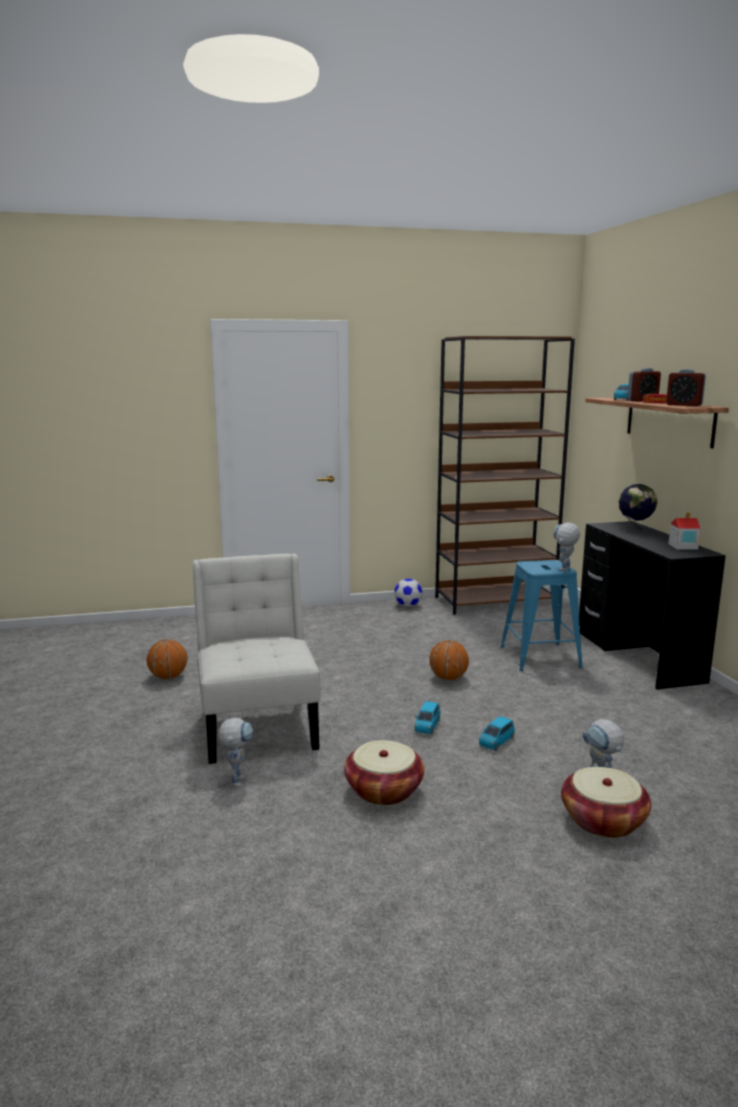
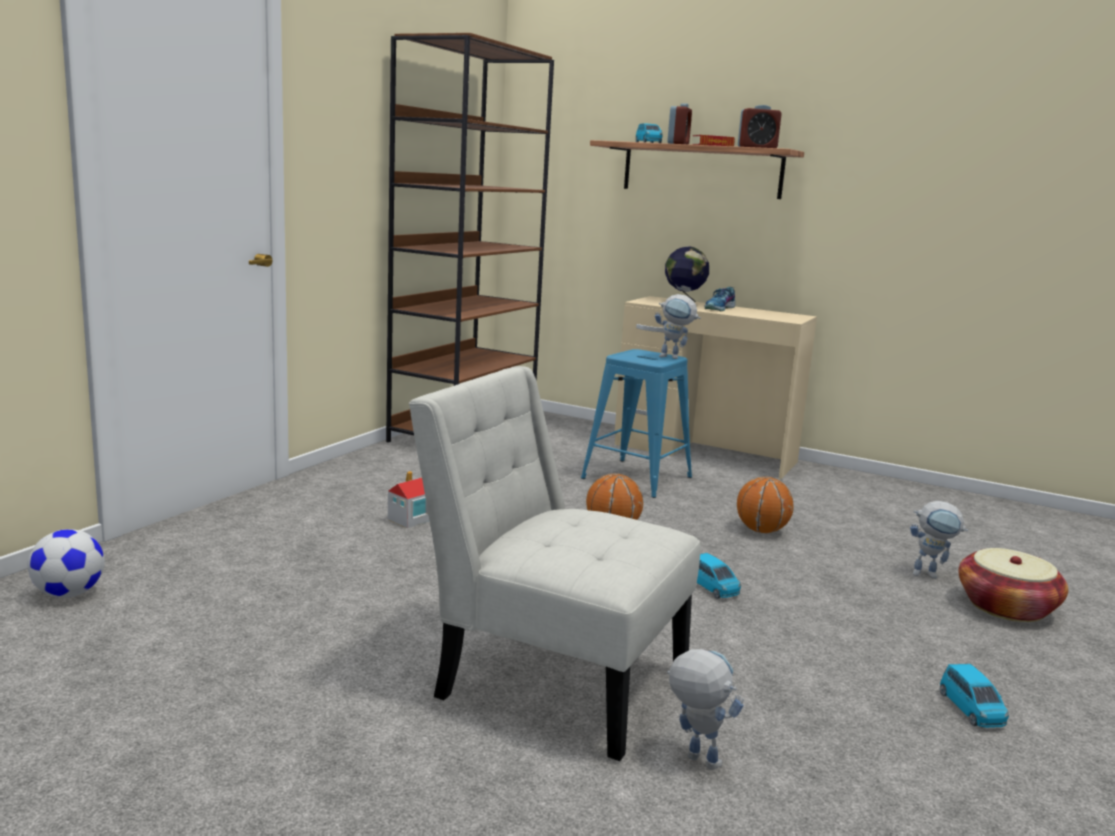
camera: 50 degrees left, 0 degrees up
(168, 677) = (243, 676): basketball -> basketball (761, 531)
(384, 790) = (840, 675): basket -> none
(408, 606) = (376, 460): football -> football (69, 594)
(496, 741) = (796, 576): blue toy car -> blue toy car (971, 709)
(564, 570) = (674, 357): toy robot -> toy robot turned 60 degrees counterclockwise
(638, 656) = (705, 453): black desk -> beige desk
(649, 538) = (720, 308): none -> shoe
(682, 546) = (768, 313): toy house -> toy house (408, 520)

